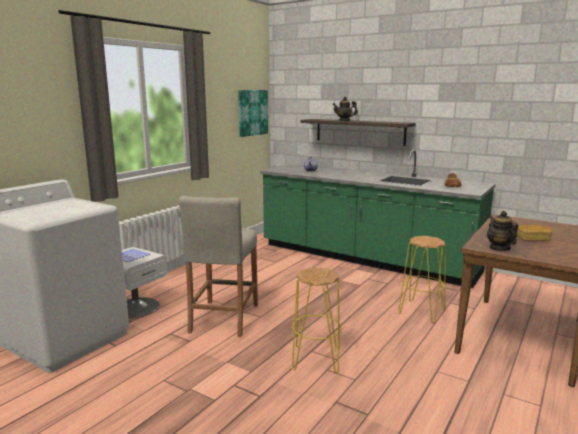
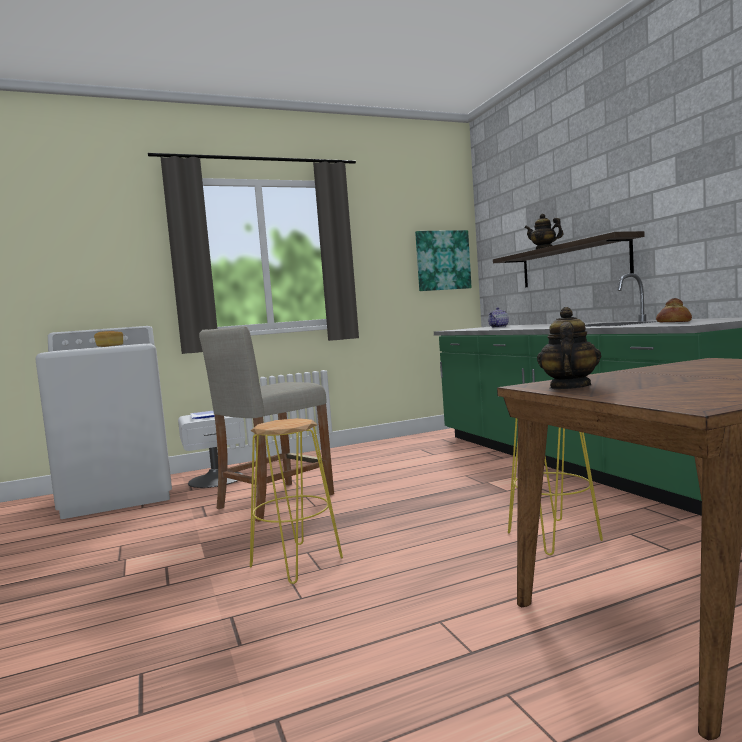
camera: 35 degrees right, 10 degrees down
(533, 240) = (687, 379): bread -> bread (109, 346)

